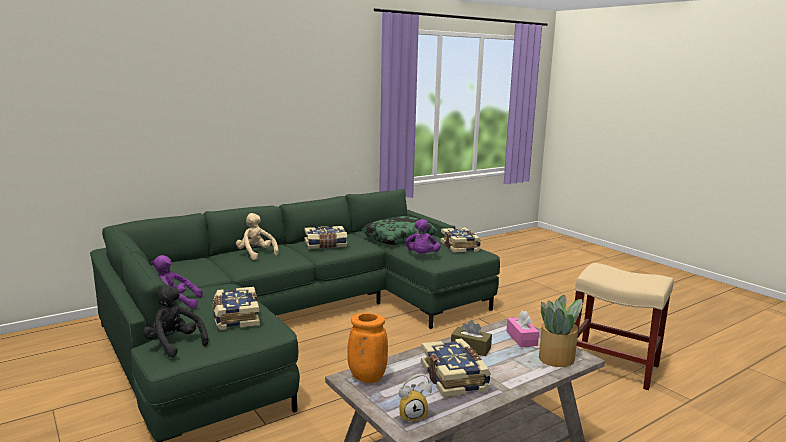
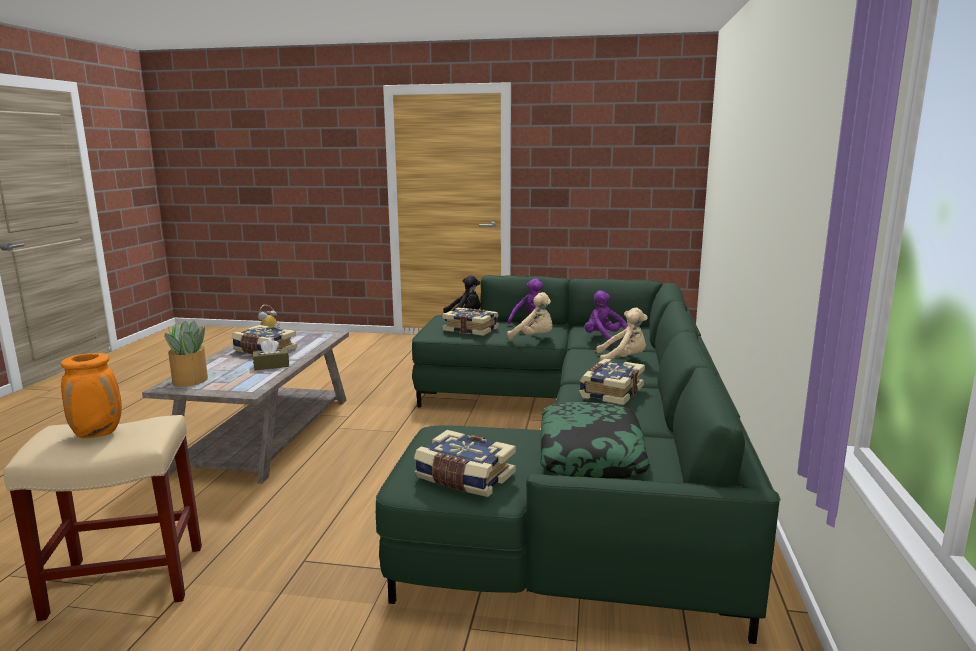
camera: 135 degrees right, 0 degrees up
(231, 288) = (534, 338): none -> beige plush toy
(366, 378) = (322, 336): orange vase -> orange vase (99, 433)
(422, 256) = (478, 433): purple plush toy -> purple plush toy (604, 339)
(521, 338) = (232, 384): pink tissue box -> none

